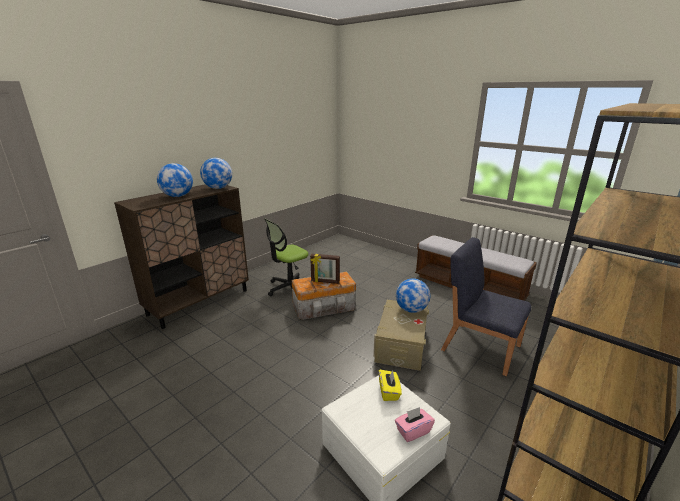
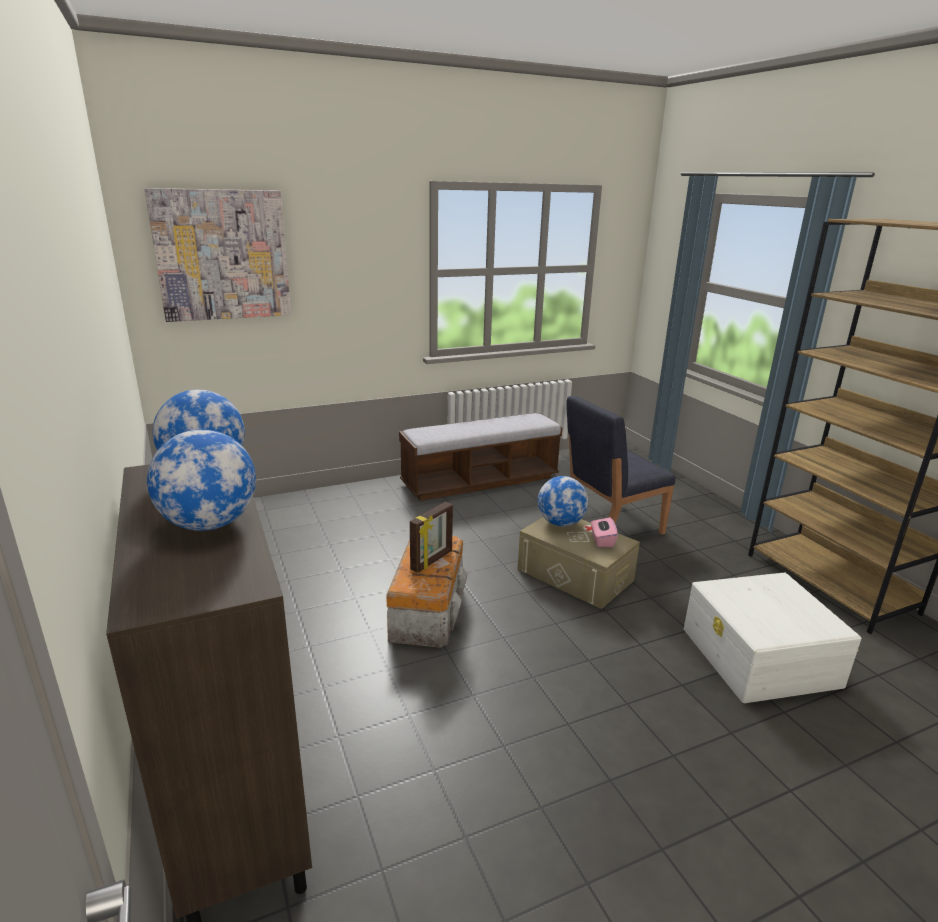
camera: 65 degrees left, 0 degrees up
(289, 288) = (322, 630): office chair -> none
(372, 122) = (222, 255): none -> picture
(389, 392) = (734, 591): yellow tissue box -> none
(413, 431) = (800, 597): pink tissue box -> pink tissue box (602, 540)

